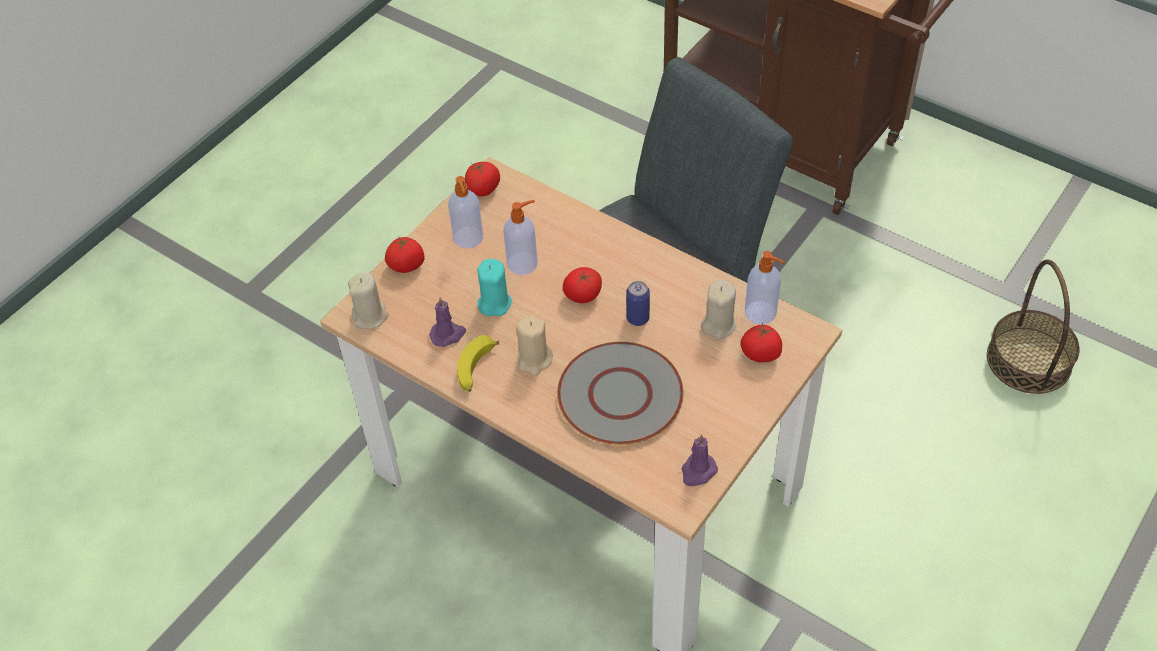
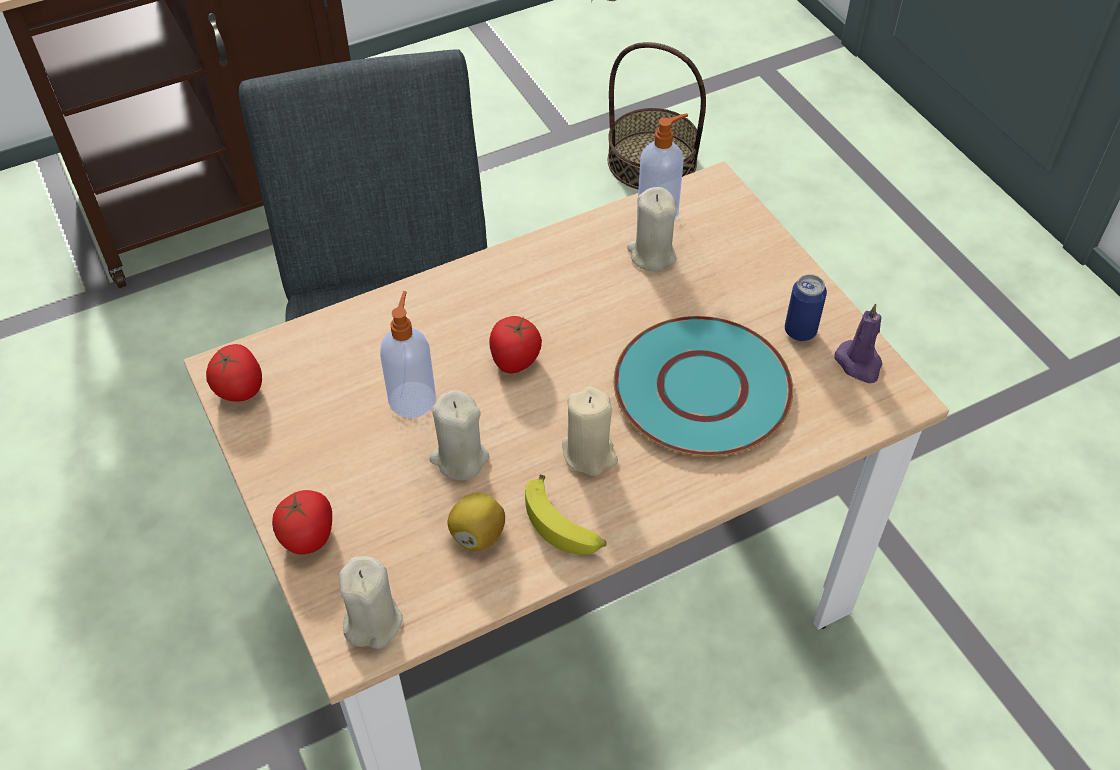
camera: 65 degrees left, 0 degrees up
(448, 334) = (477, 534): purple candle -> lemon
(468, 238) = (318, 441): soap dispenser -> none
(494, 303) = (459, 458): turquoise candle -> beige candle
(620, 394) = (700, 388): grey plate -> turquoise plate
(638, 318) = (591, 322): can -> can (800, 331)
(761, 354) = (718, 237): tomato -> none

